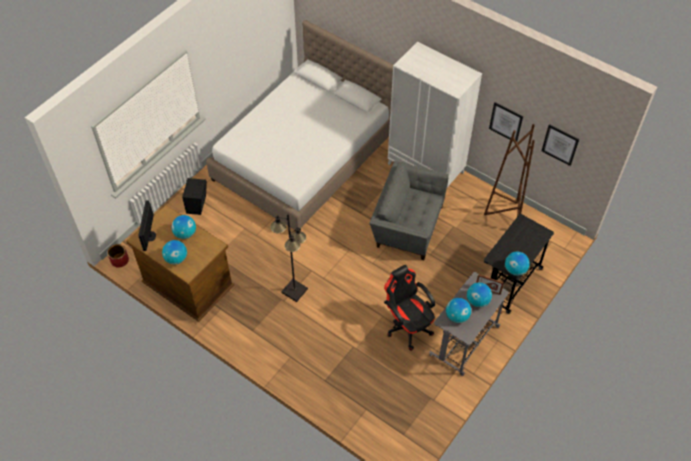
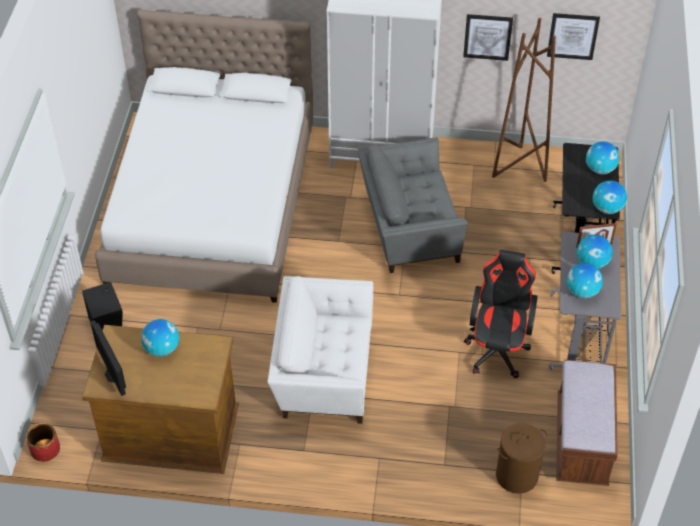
camera: 30 degrees left, 5 degrees down
(176, 259) = (174, 386): globe -> globe (600, 169)
(294, 290) = (323, 373): black floor lamp -> white armchair
(362, 409) = (517, 475): none -> brown laundry basket
(407, 326) = (498, 349): black office chair -> black office chair turned 75 degrees clockwise
(416, 409) = (581, 441): none -> brown bench

